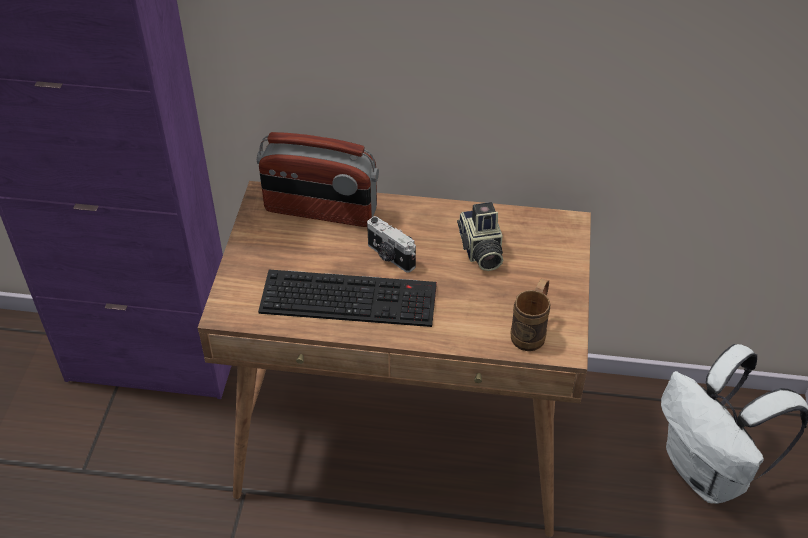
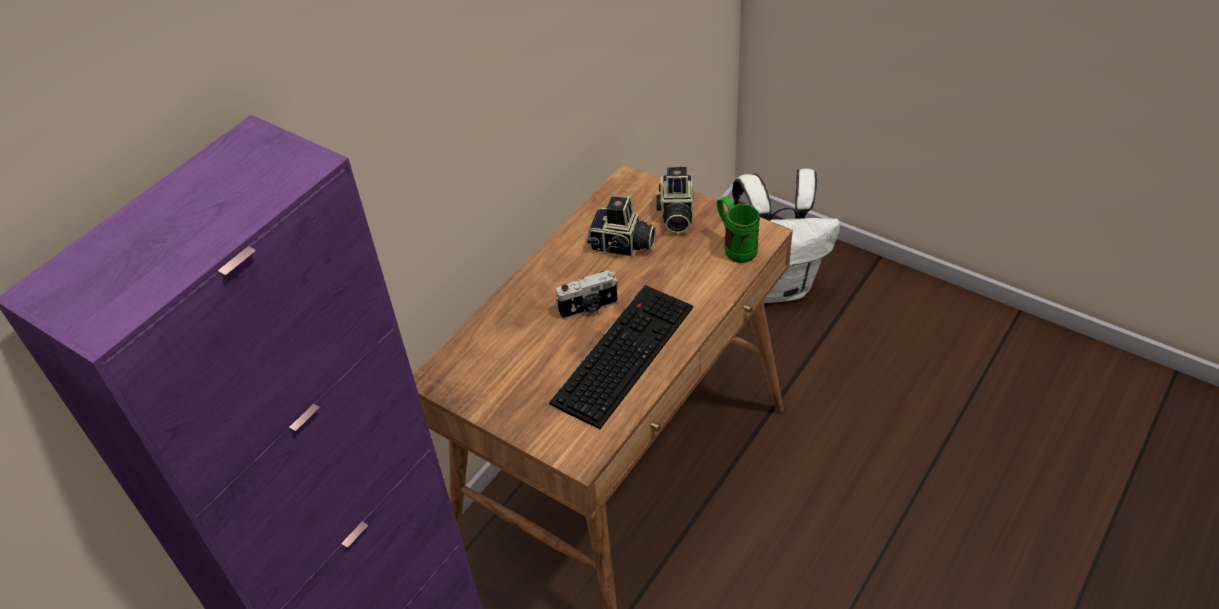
camera: 60 degrees left, 0 degrees up
(320, 211) = (491, 340): radio -> none
(531, 331) = (735, 247): brown mug -> green mug
(545, 273) = (675, 215): none -> camera

